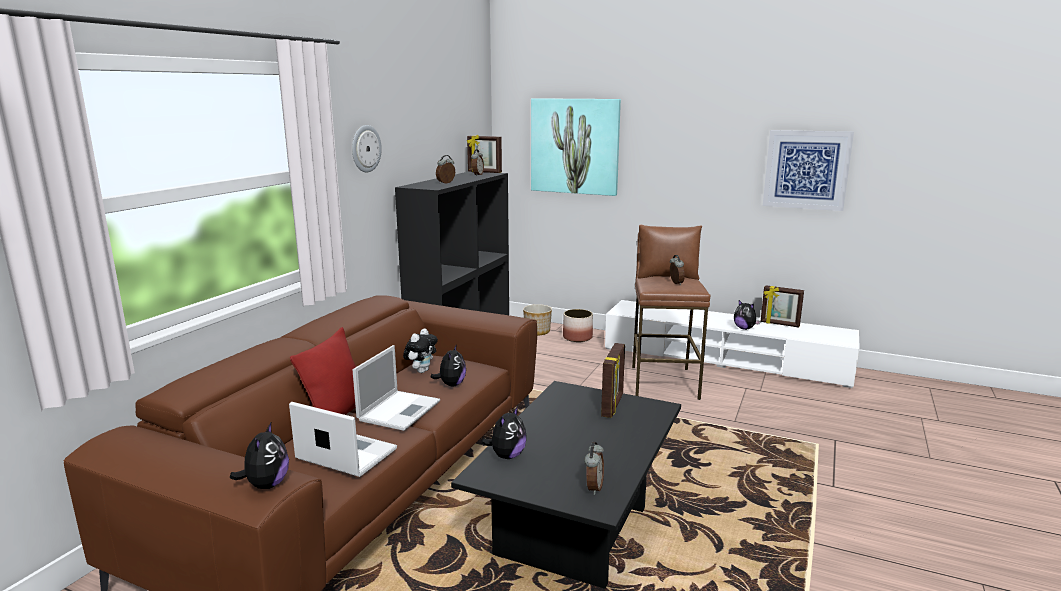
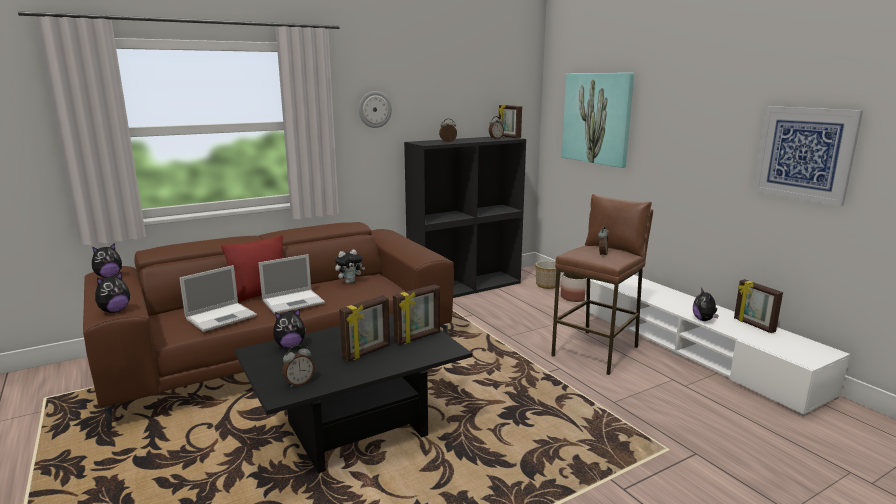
camera: 35 degrees right, 0 degrees up
(345, 454) = (222, 317): laptop -> laptop turned 75 degrees clockwise
(451, 384) = (351, 295): plush toy -> plush toy (108, 276)
(596, 435) = (367, 352): none -> picture frame

